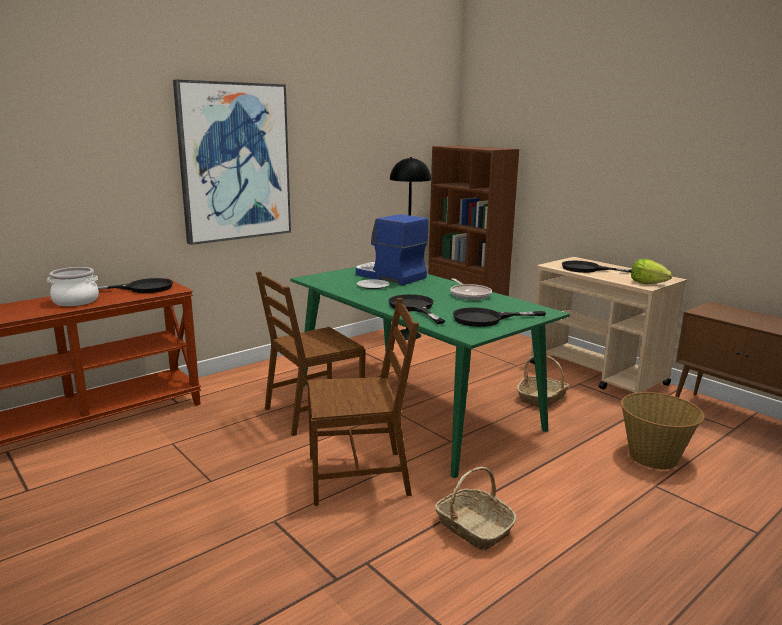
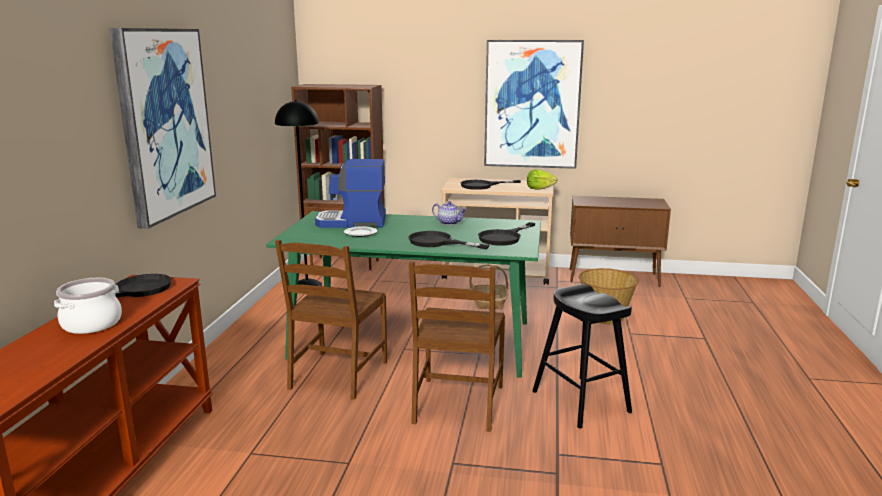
camera: 40 degrees left, 0 degrees up
(359, 476) = (458, 404): brown chair -> brown chair turned 150 degrees clockwise
(469, 294) = (449, 223): frying pan -> teapot
(473, 528) = (581, 402): basket -> black stool
(673, 181) = (532, 104): none -> picture

